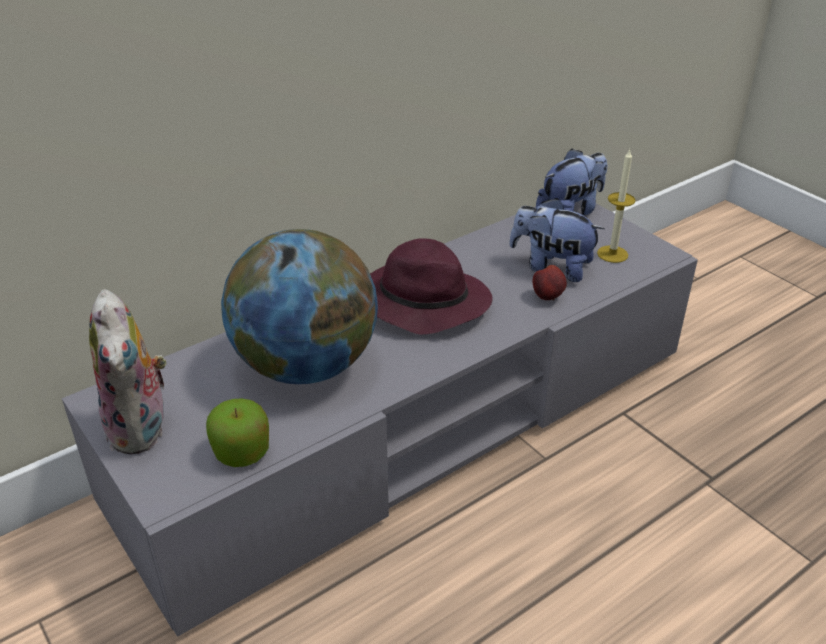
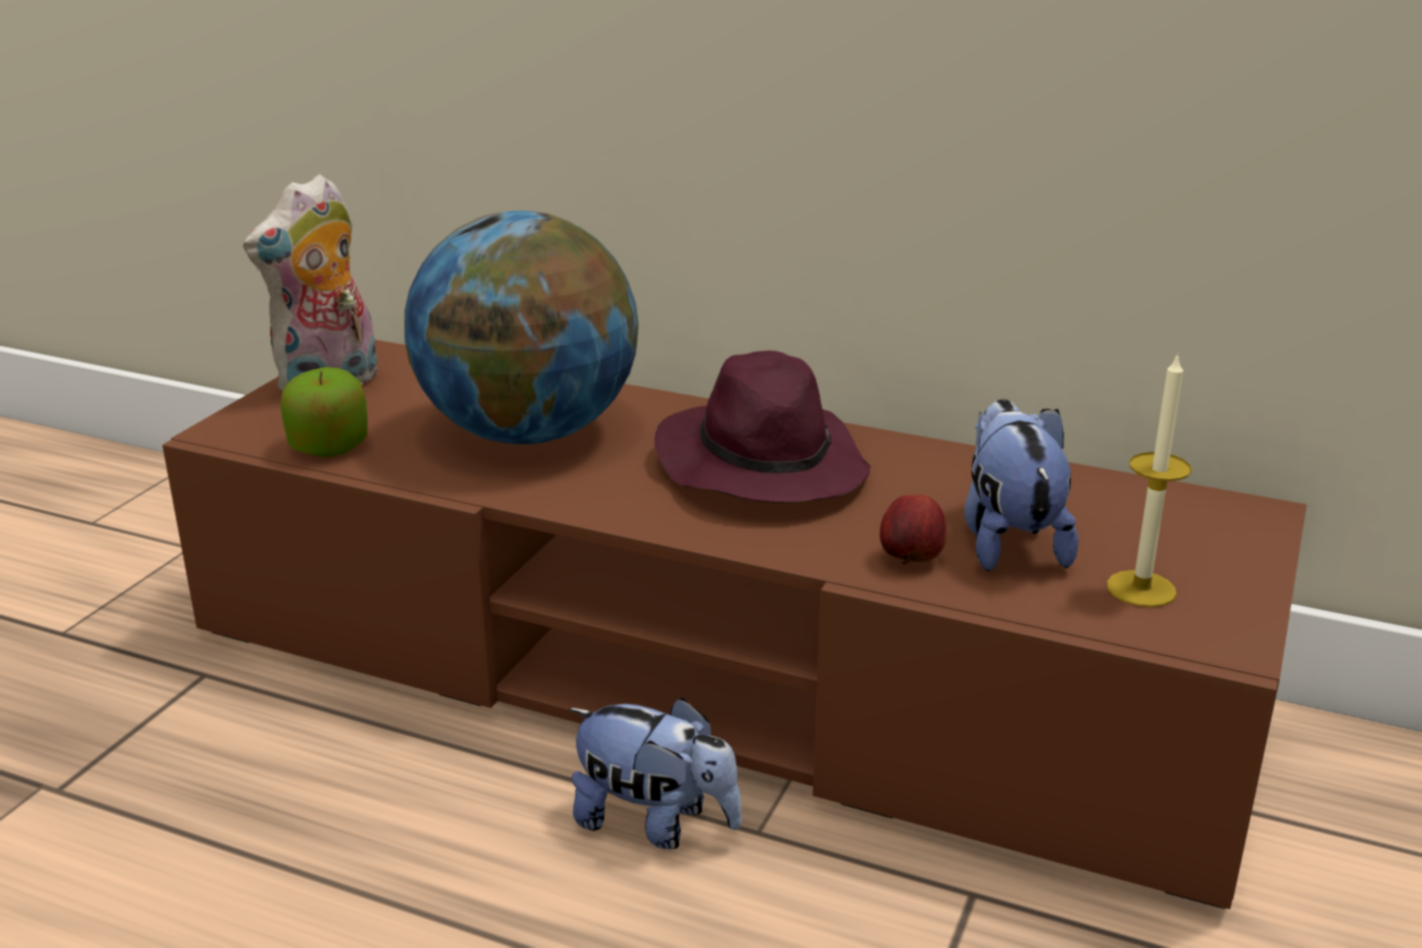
camera: 60 degrees right, 10 degrees down
(413, 424) = (711, 674): grey tv stand -> brown tv stand
(571, 212) = (1223, 517): plush toy -> plush toy (655, 823)

